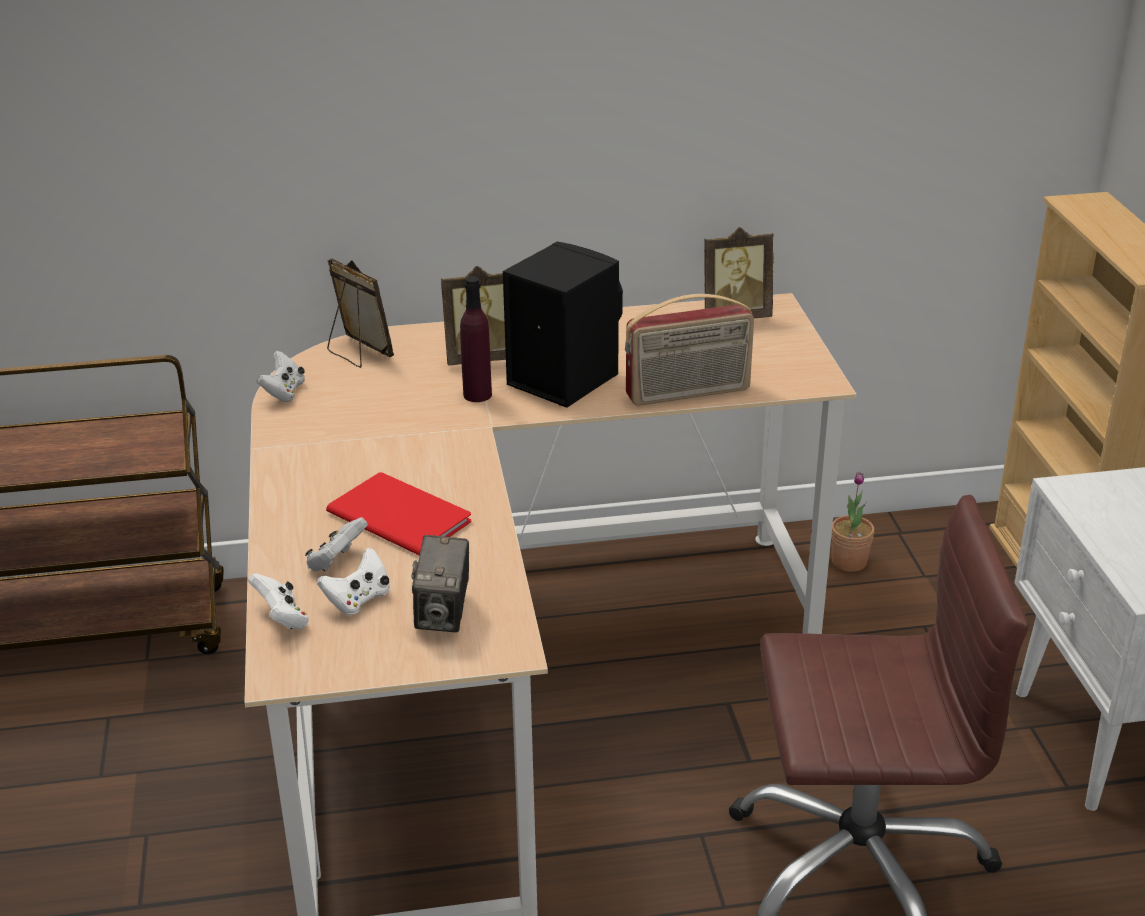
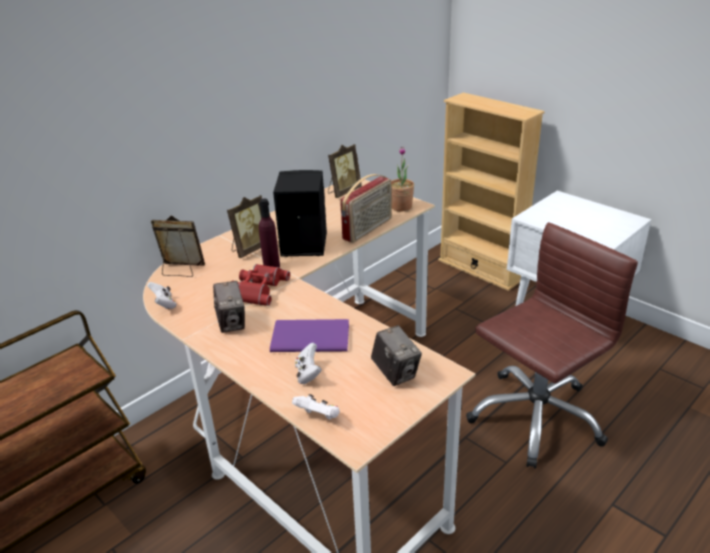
camera: 35 degrees left, 0 degrees up
(331, 452) = (232, 323): none -> camera
(358, 600) = (345, 387): white game controller -> none
(399, 514) = (308, 336): red book -> purple book
(419, 420) = (258, 289): none -> red binoculars
(849, 562) = (401, 296): potted plant -> potted plant (401, 207)

